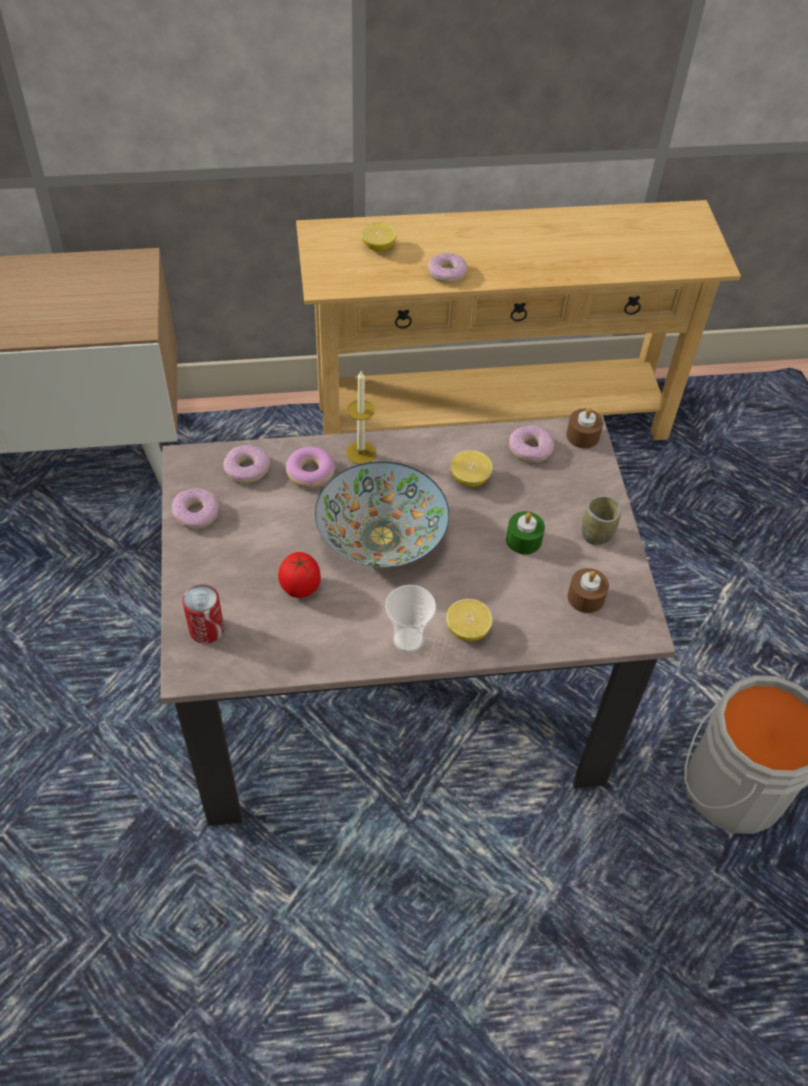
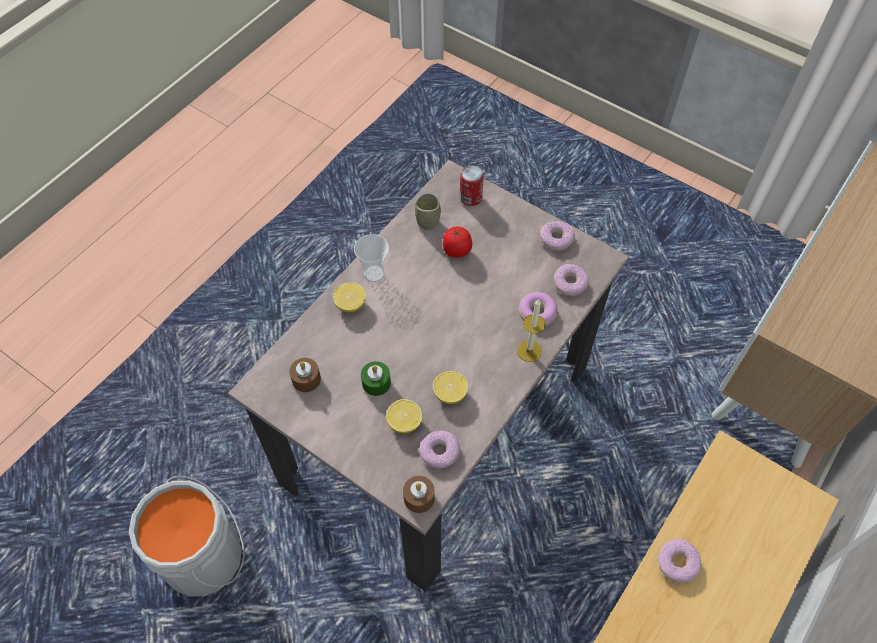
camera: 135 degrees right, 5 degrees up
(378, 247) = (753, 536): lemon -> lemon (404, 422)
(381, 536) = (453, 312): bowl -> none
(597, 534) = (338, 427): cup -> cup (428, 221)

